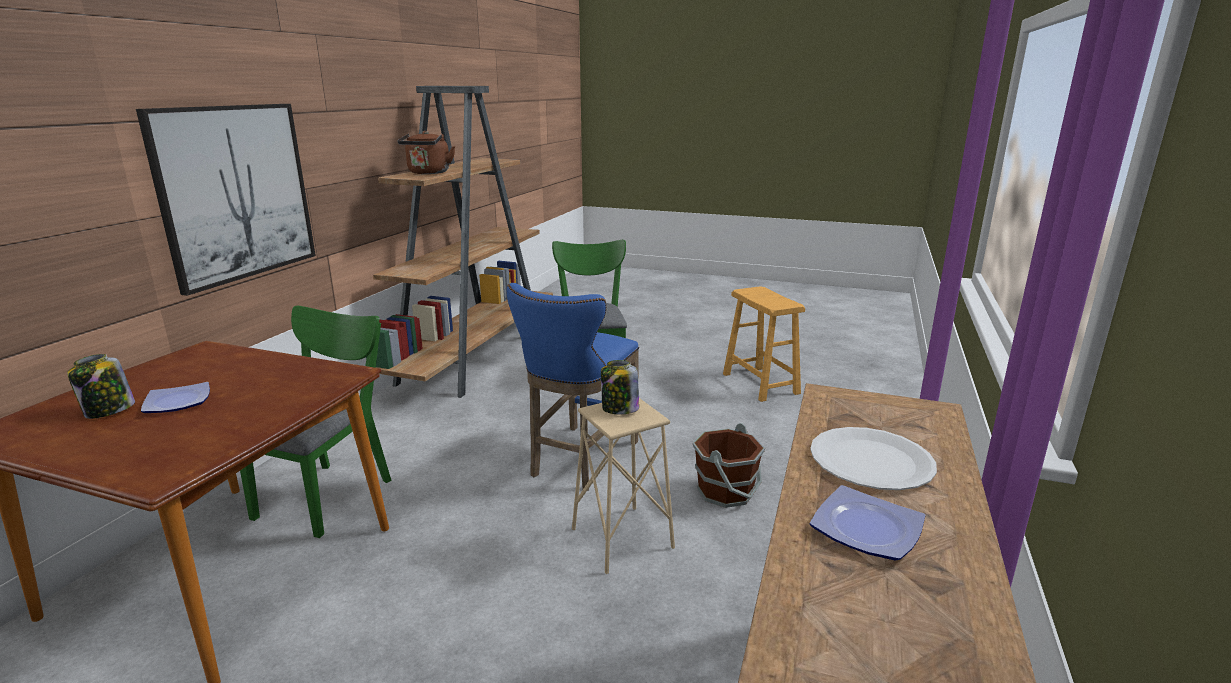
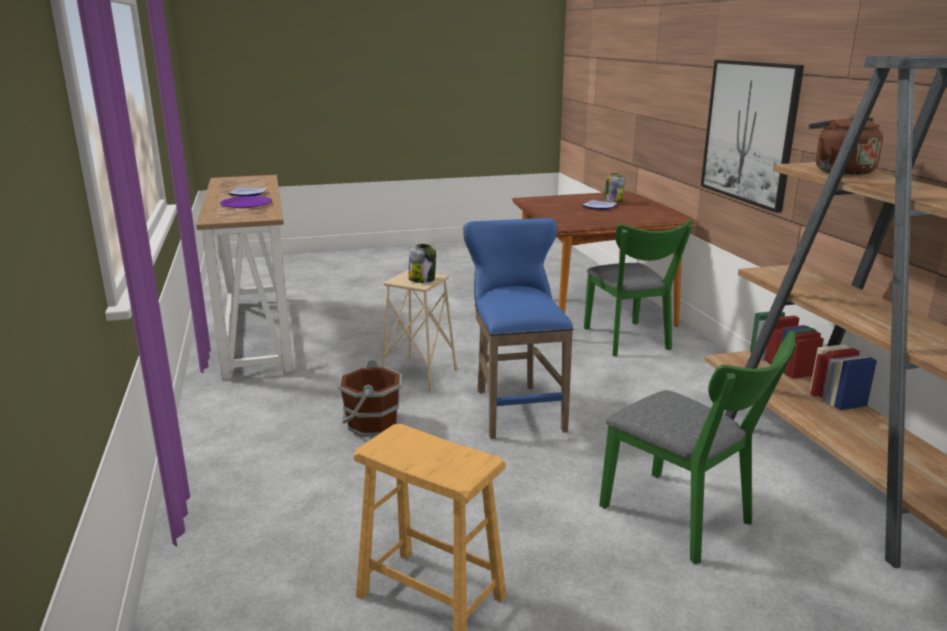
camera: 145 degrees right, 0 degrees up
(870, 461) = (246, 204): white plate -> purple plate

